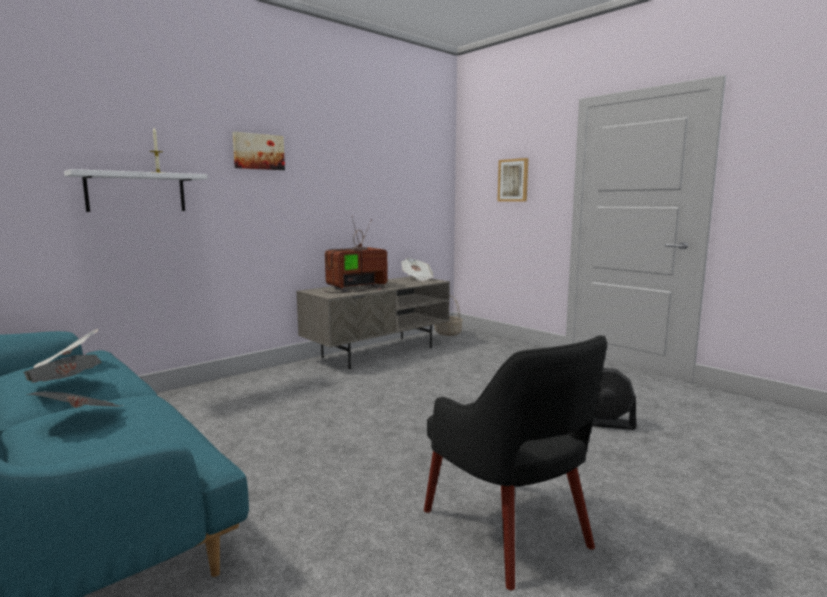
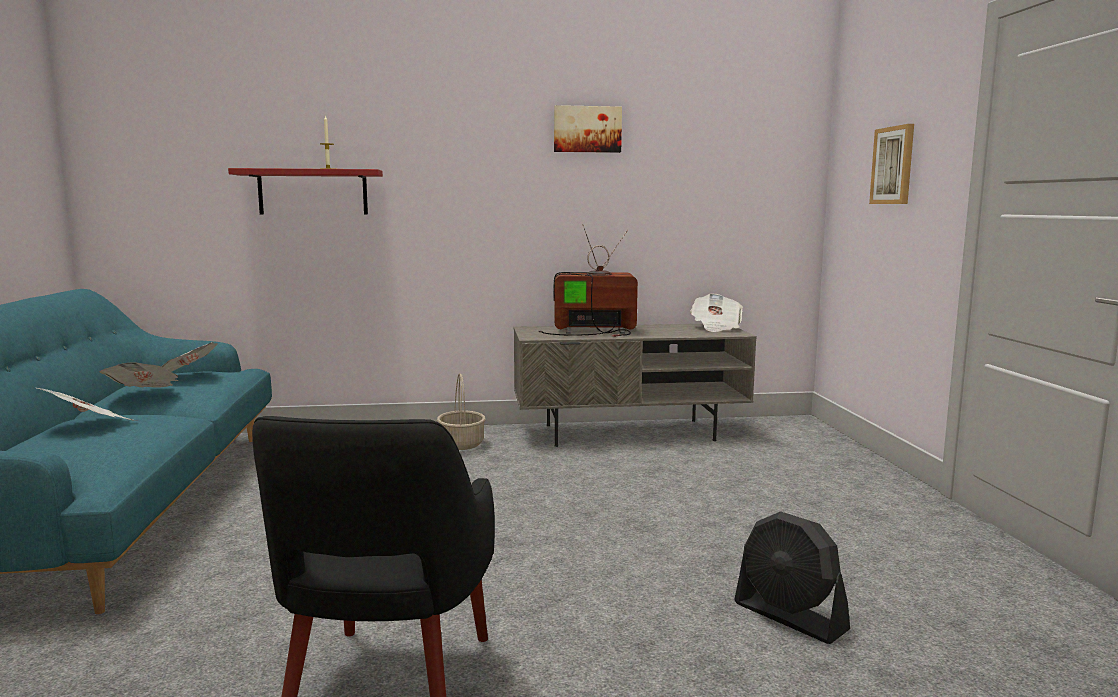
camera: 35 degrees right, 0 degrees up
(136, 192) = (313, 192): white shelf -> red shelf
(258, 151) = (467, 137): picture -> picture (587, 129)
(447, 333) = (779, 424): basket -> basket (461, 444)

